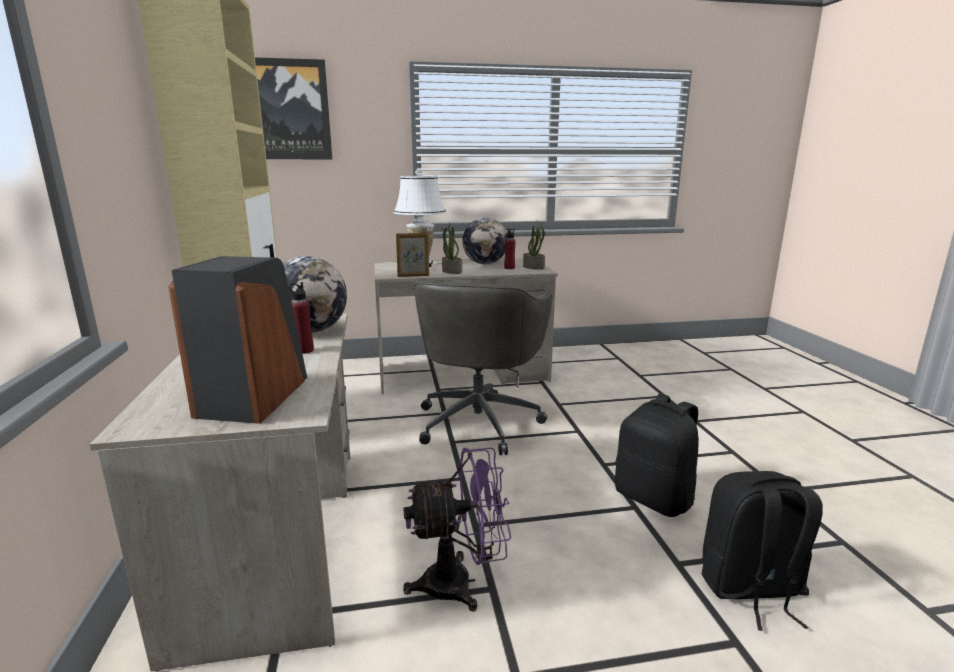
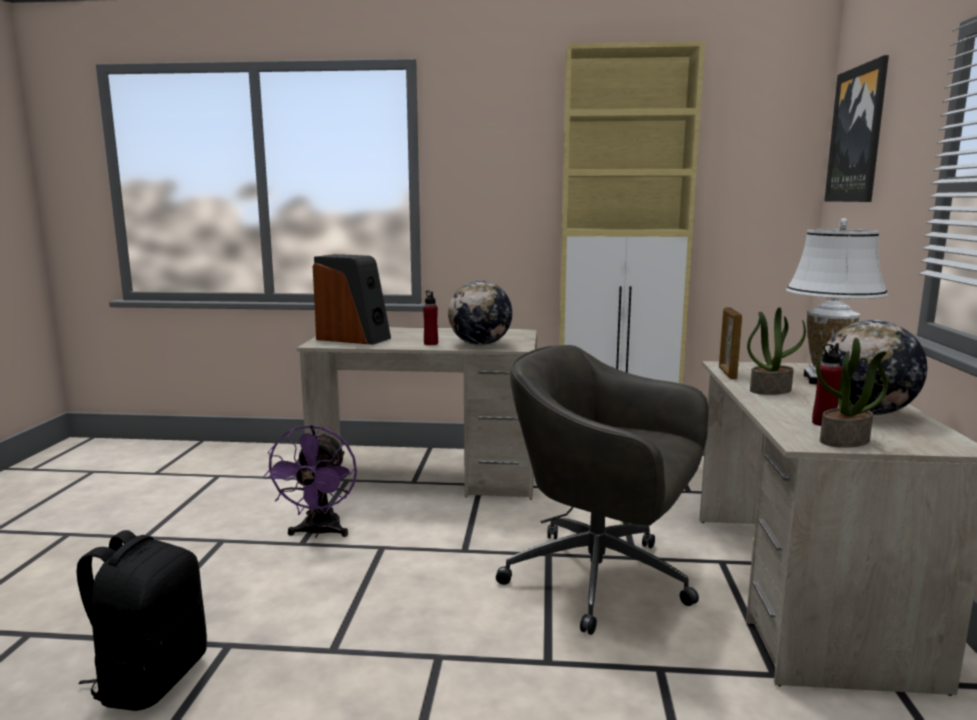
camera: 105 degrees right, 5 degrees down
(654, 498) = (335, 673): black backpack -> none

